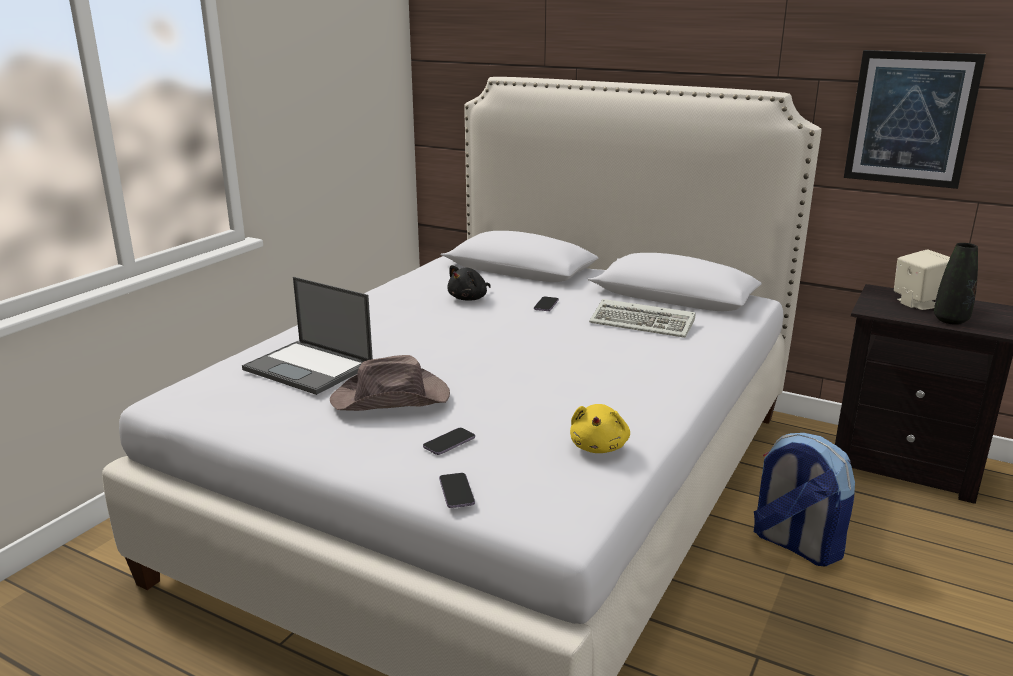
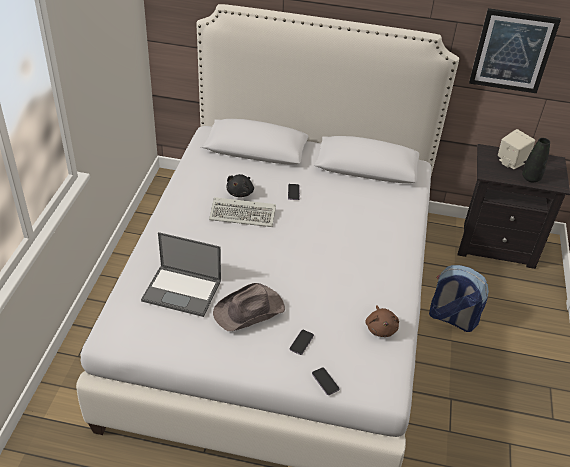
camera: 20 degrees left, 20 degrees up
(599, 446) = (381, 328): yellow plush toy -> brown plush toy
(644, 323) = (361, 203): keyboard -> keyboard (244, 214)

